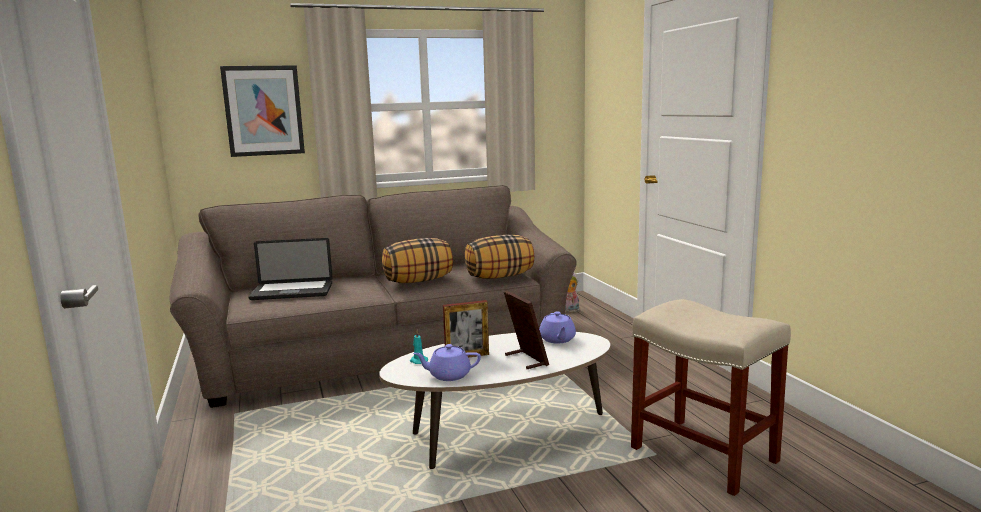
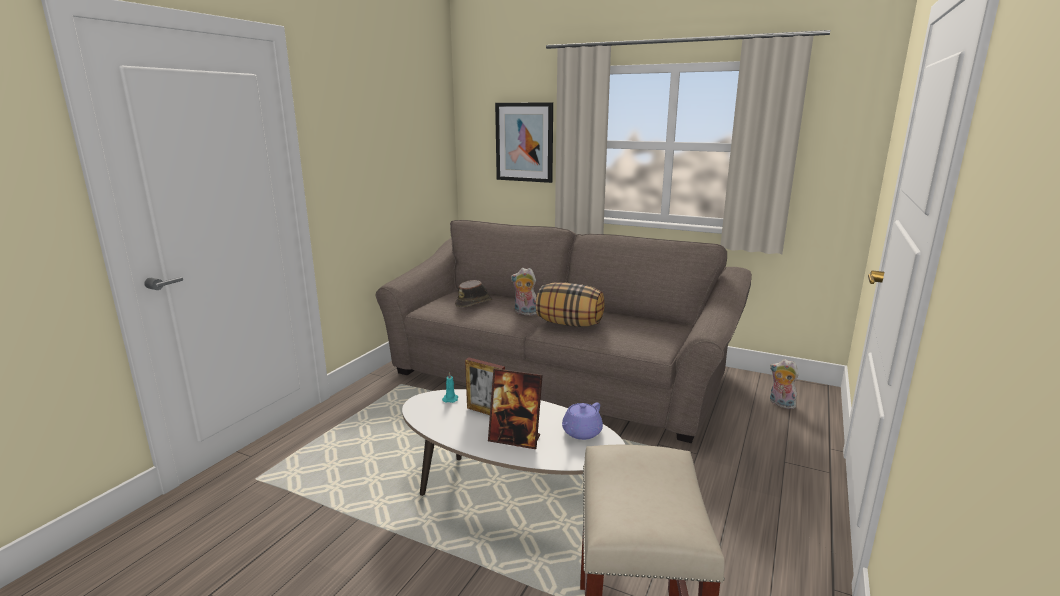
camera: 45 degrees right, 5 degrees up
(292, 292) = (474, 303): laptop -> brown hat
(360, 285) = (524, 313): none -> plush toy
(448, 375) = (440, 423): purple teapot -> none
(500, 277) = (642, 343): pillow -> none
(526, 360) = (515, 439): picture frame -> picture frame turned 90 degrees clockwise

